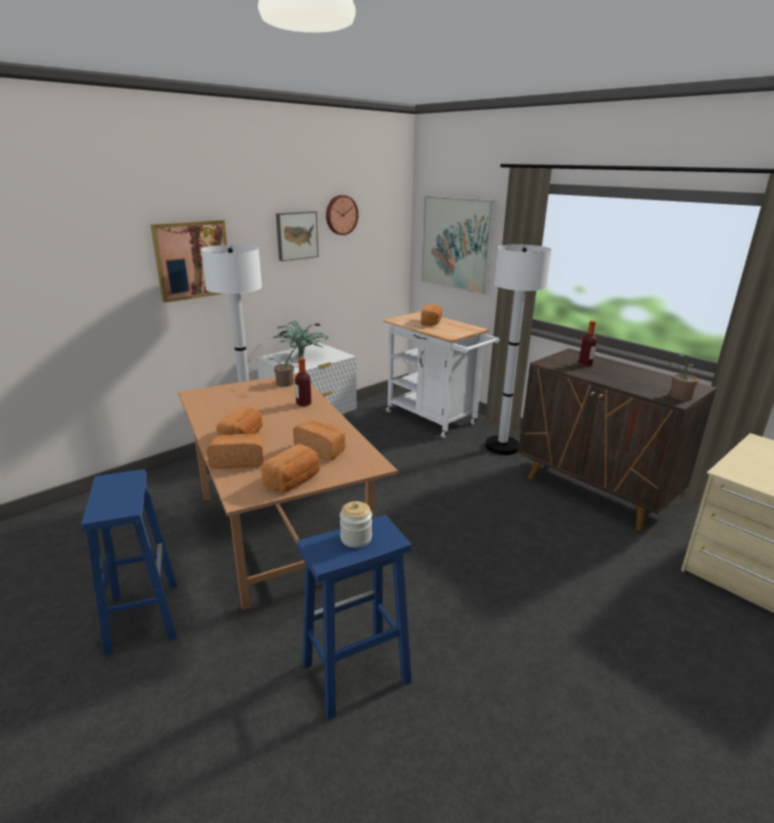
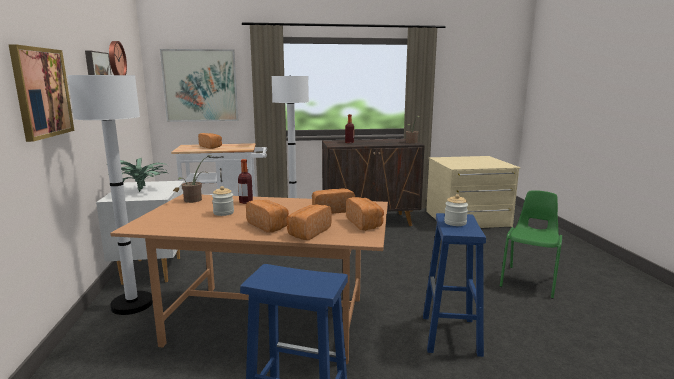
camera: 55 degrees left, 10 degrees down
(261, 407) = (223, 213): none -> jar
(610, 726) = (529, 281): none -> green chair

